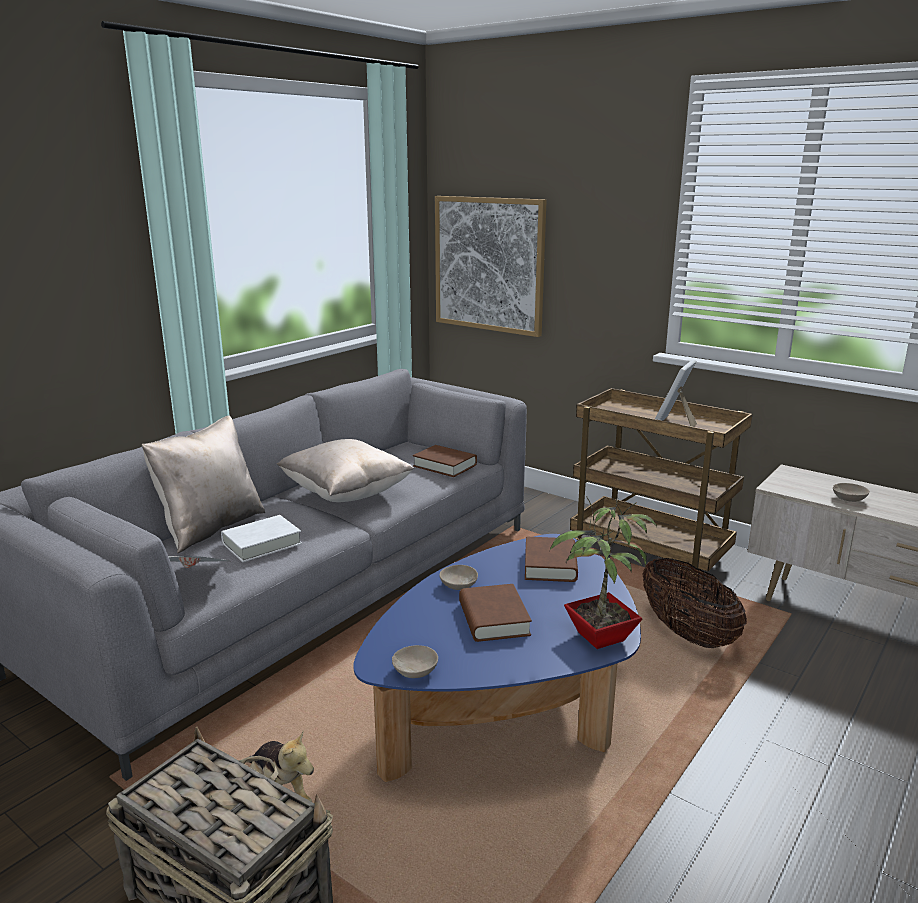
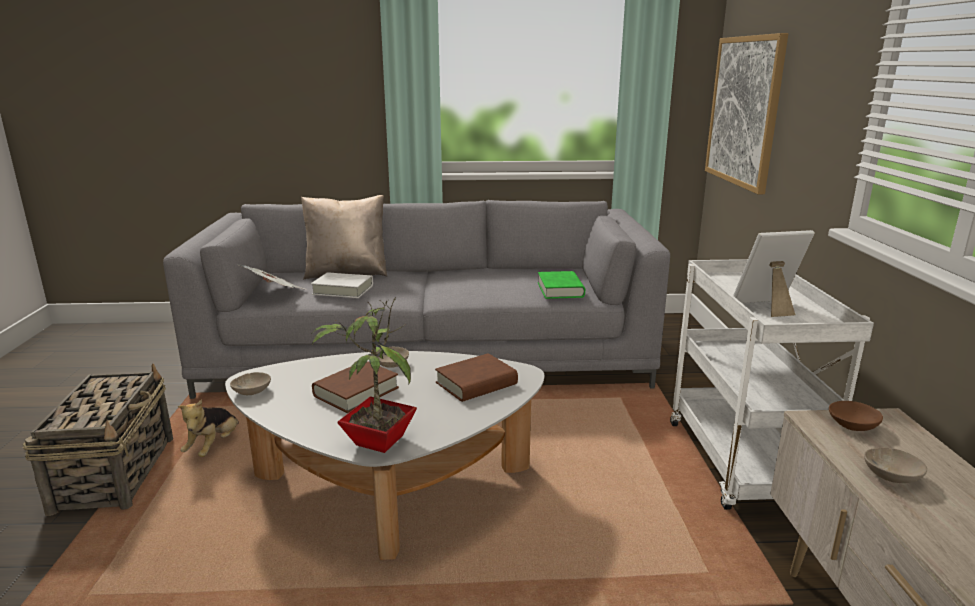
camera: 50 degrees right, 0 degrees up
(346, 494) = (453, 283): beige pillow -> none
(445, 465) = (560, 290): brown book -> green book
(508, 708) = (391, 490): blue coffee table -> white coffee table
(650, 554) = (743, 465): brown cart -> white cart
(687, 633) = (632, 541): basket -> none
(790, 481) = (854, 425): none -> brown bowl

